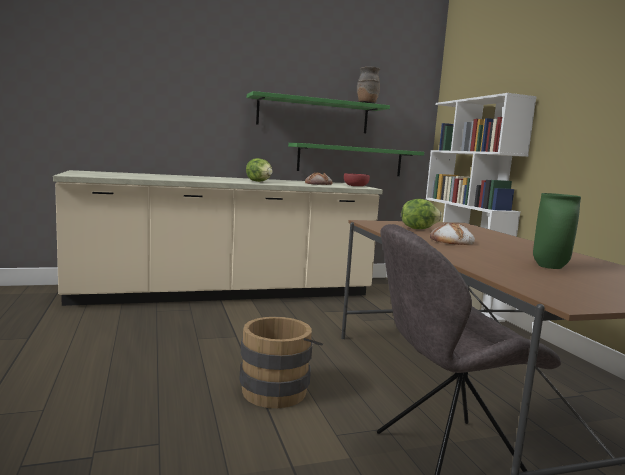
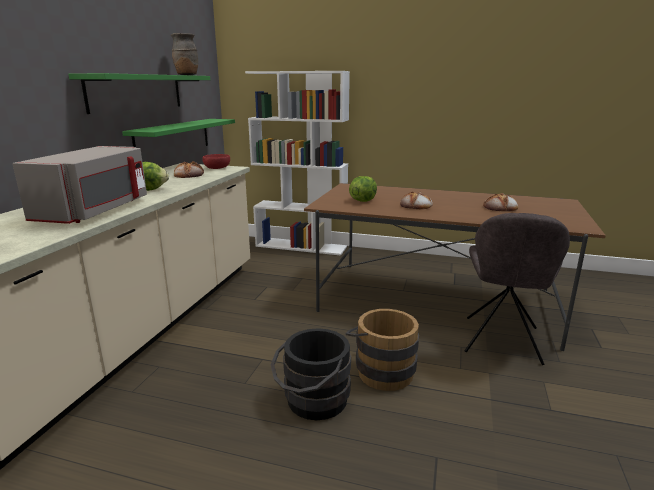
camera: 55 degrees left, 10 degrees up
(193, 179) = (96, 210): none -> grey microwave
(195, 368) = (312, 402): none -> black bucket
(551, 267) = (500, 207): green vase -> bread

